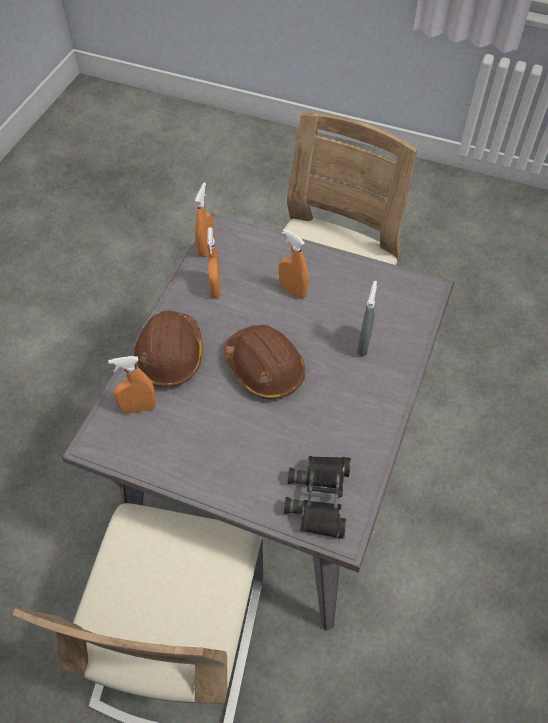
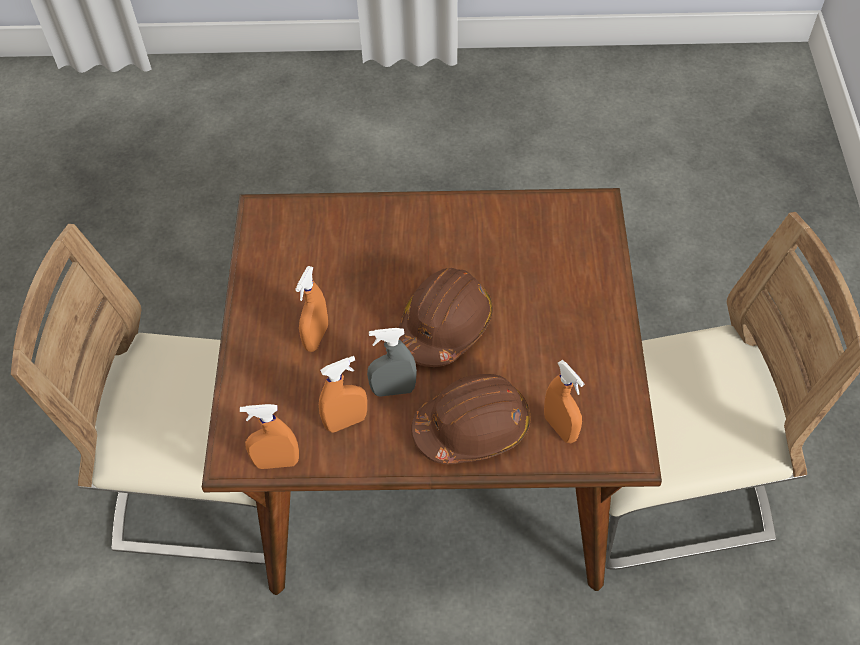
camera: 110 degrees left, 0 degrees up
(273, 477) = (436, 467): grey dining table -> brown dining table
(320, 498) = (571, 231): black binoculars -> none
(363, 345) = (369, 247): grey spray bottle -> grey spray bottle (393, 390)

